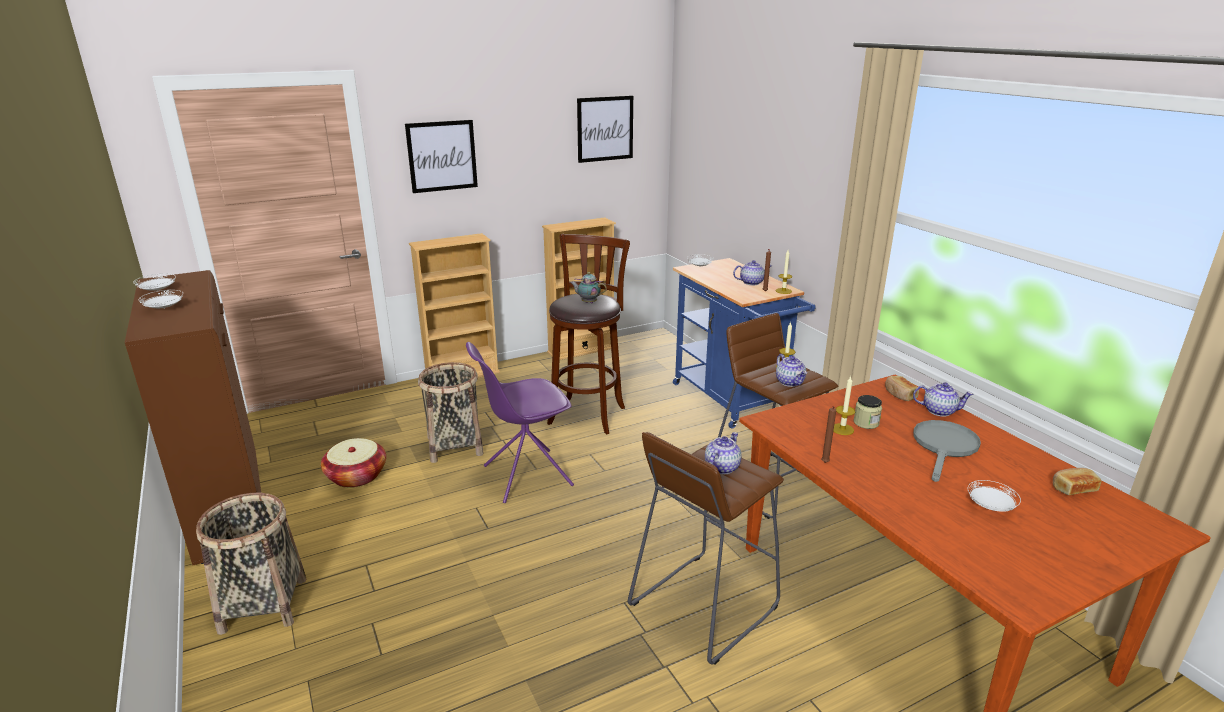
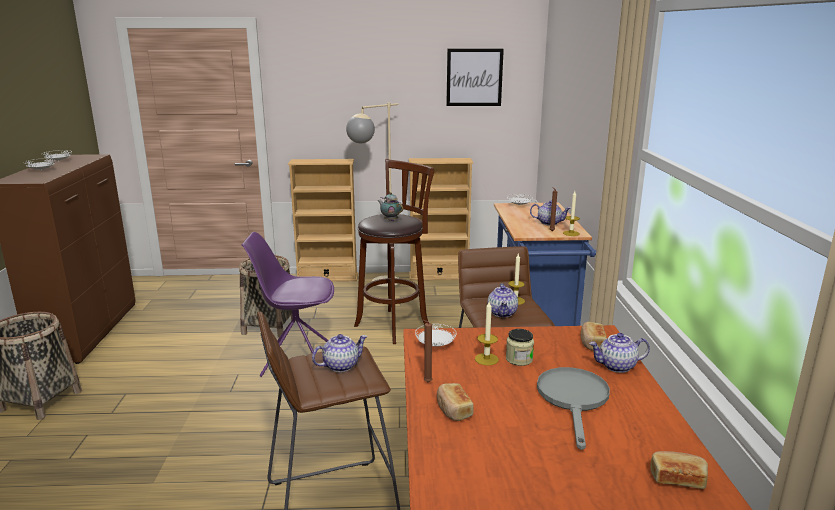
camera: 25 degrees right, 5 degrees down
(356, 476) = (183, 332): basket -> none
(442, 156) = (323, 90): picture -> none
(528, 374) = (377, 286): none -> beige floor lamp
(874, 481) = (453, 410): none -> bread
(939, 411) = (616, 366): teapot -> teapot turned 135 degrees clockwise
(944, 447) = (573, 400): grey frying pan -> grey frying pan turned 45 degrees counterclockwise
(990, 507) = (546, 467): white plate -> white plate (435, 345)

